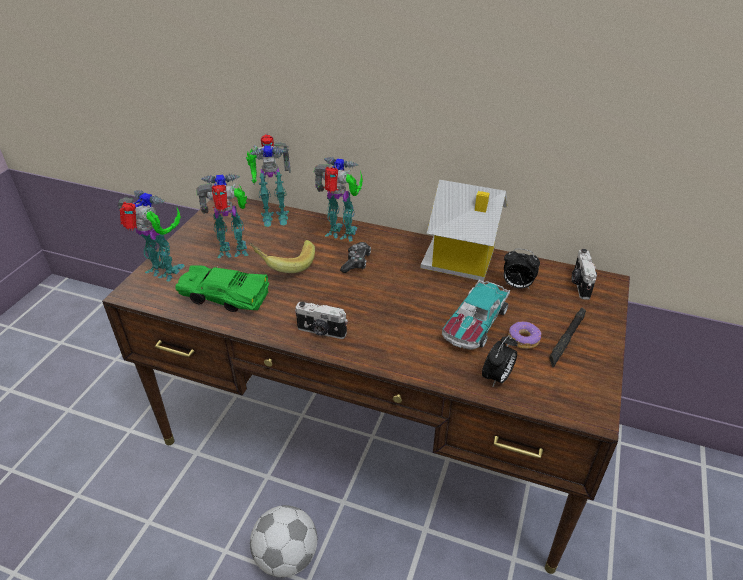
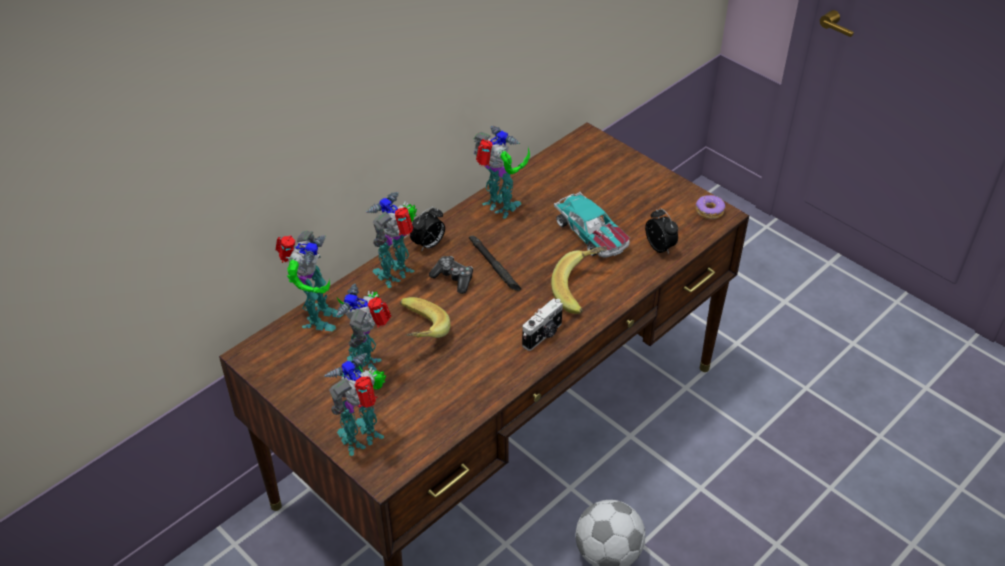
camera: 65 degrees left, 5 degrees up
(224, 296) = (441, 394): green toy car -> none
(395, 339) = (582, 290): none -> banana
(461, 261) = (500, 207): toy house -> toy robot
(516, 286) = (558, 189): alarm clock -> alarm clock (429, 245)
(523, 339) = (626, 214): donut -> donut (709, 211)
(566, 339) = (639, 191): black flashlight -> black flashlight (494, 266)
(579, 284) = (580, 153): camera -> none

